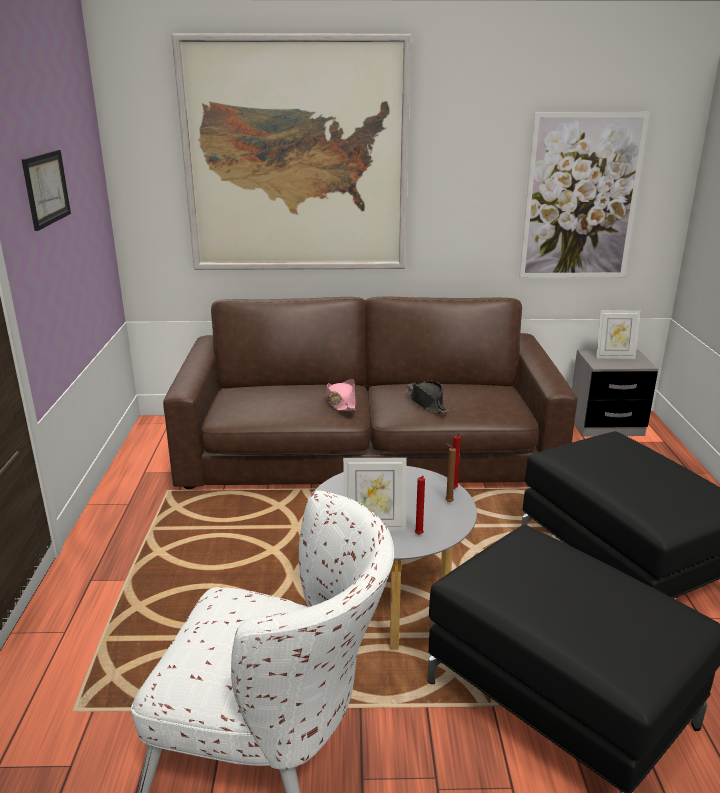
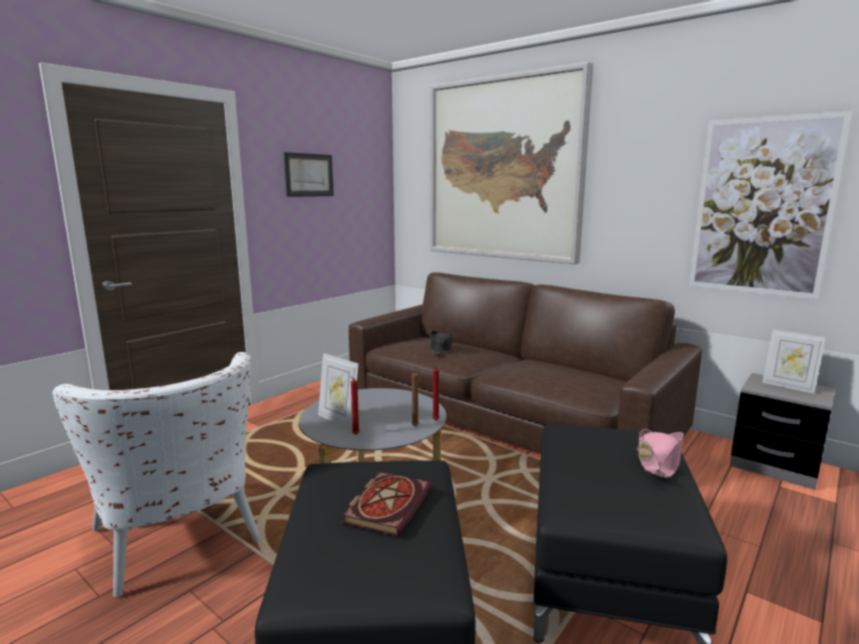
camera: 40 degrees right, 10 degrees down
(341, 402) = (468, 357): pink hat -> pink hat (658, 461)
(426, 403) = (530, 372): black hat -> black hat (441, 348)
(573, 582) = (387, 504): none -> book

